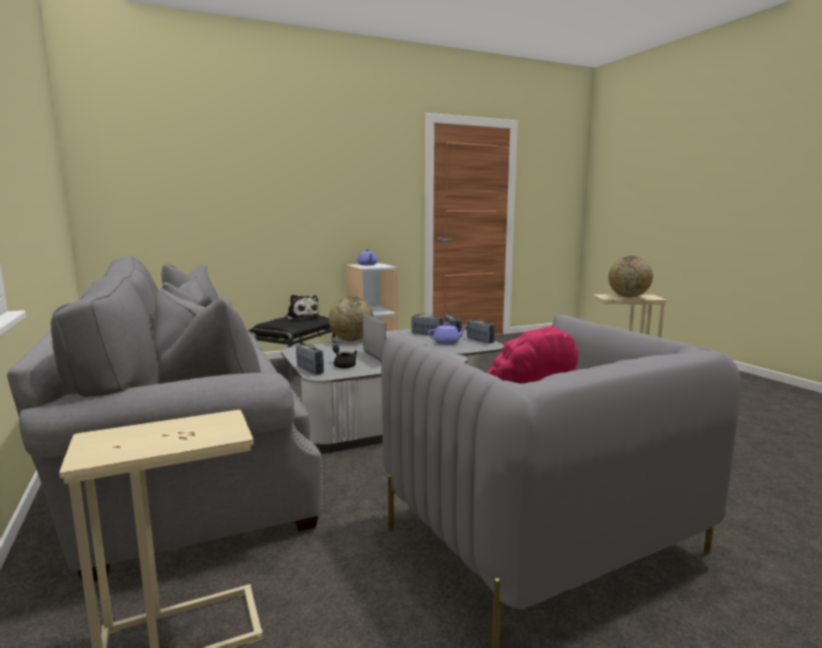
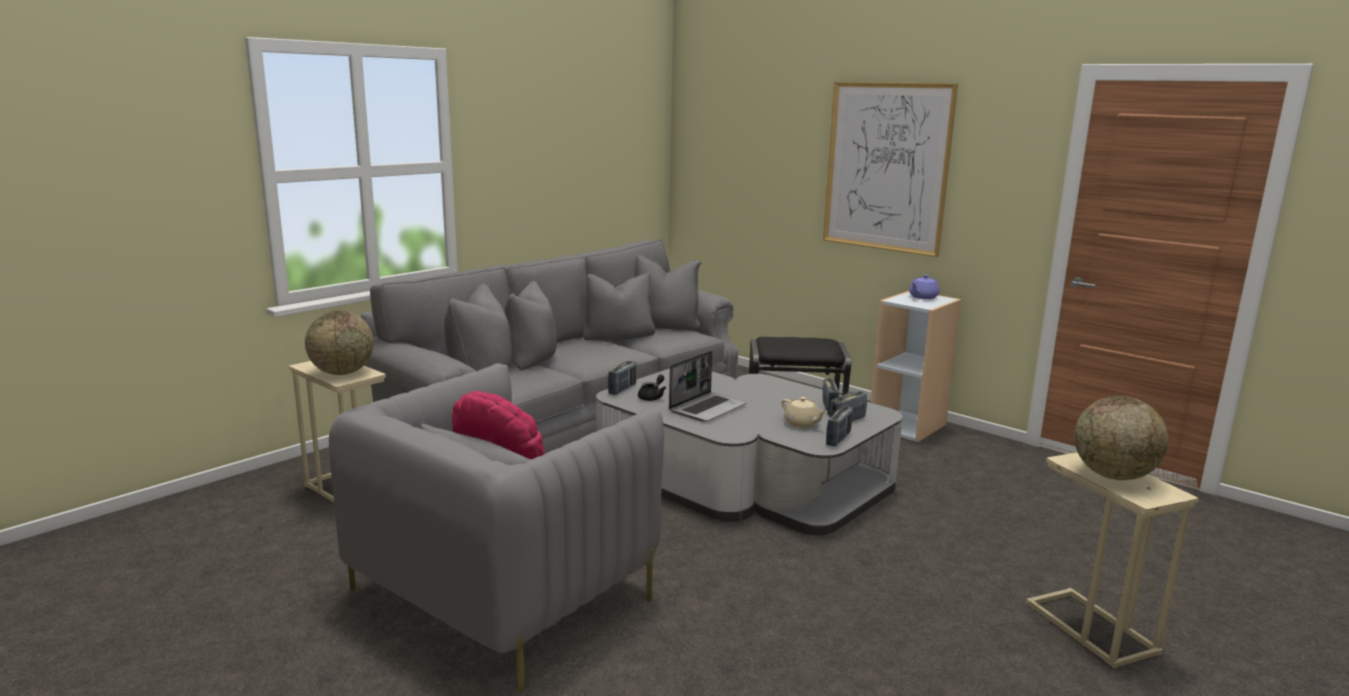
camera: 65 degrees right, 5 degrees up
(301, 317) = (811, 343): plush toy -> none
(312, 179) = (886, 167): none -> picture
(351, 340) = (750, 382): globe -> globe (342, 373)
(447, 342) = (802, 424): purple teapot -> beige teapot

